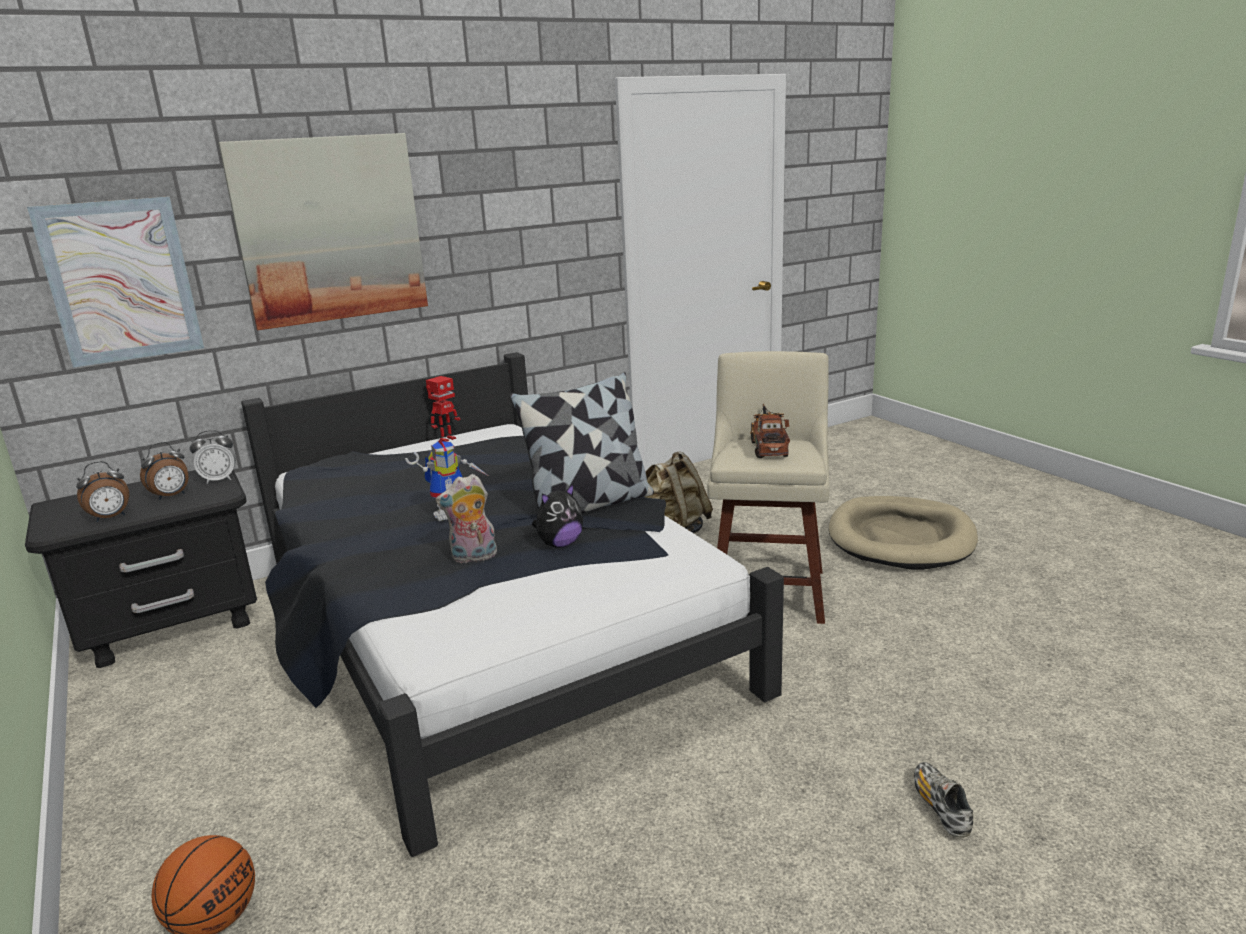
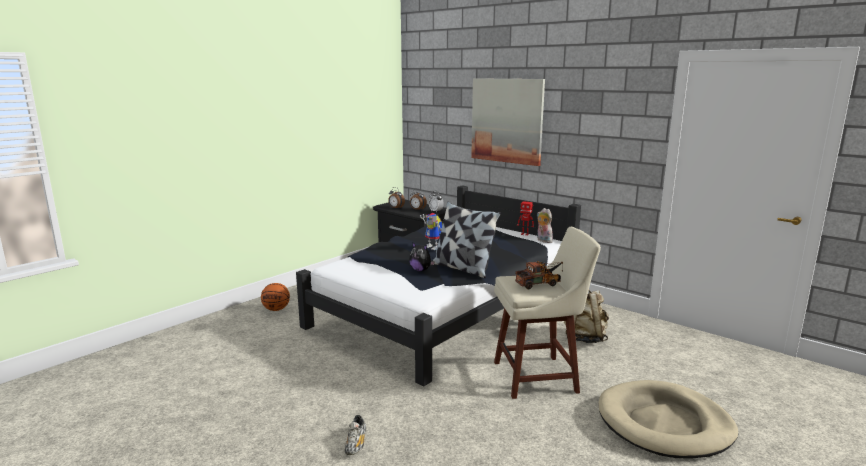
camera: 70 degrees right, 5 degrees down
(121, 281) = (438, 128): picture -> none
(473, 558) = (398, 258): plush toy -> plush toy (543, 241)
(940, 807) = (356, 443): shoe -> shoe turned 120 degrees clockwise

